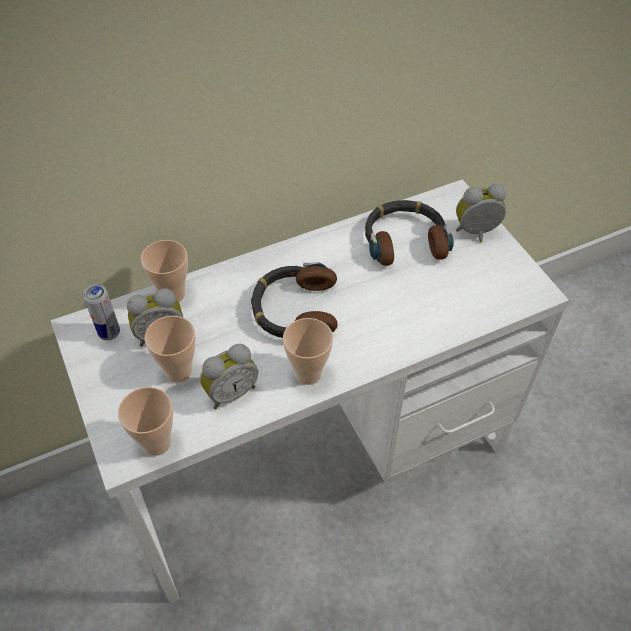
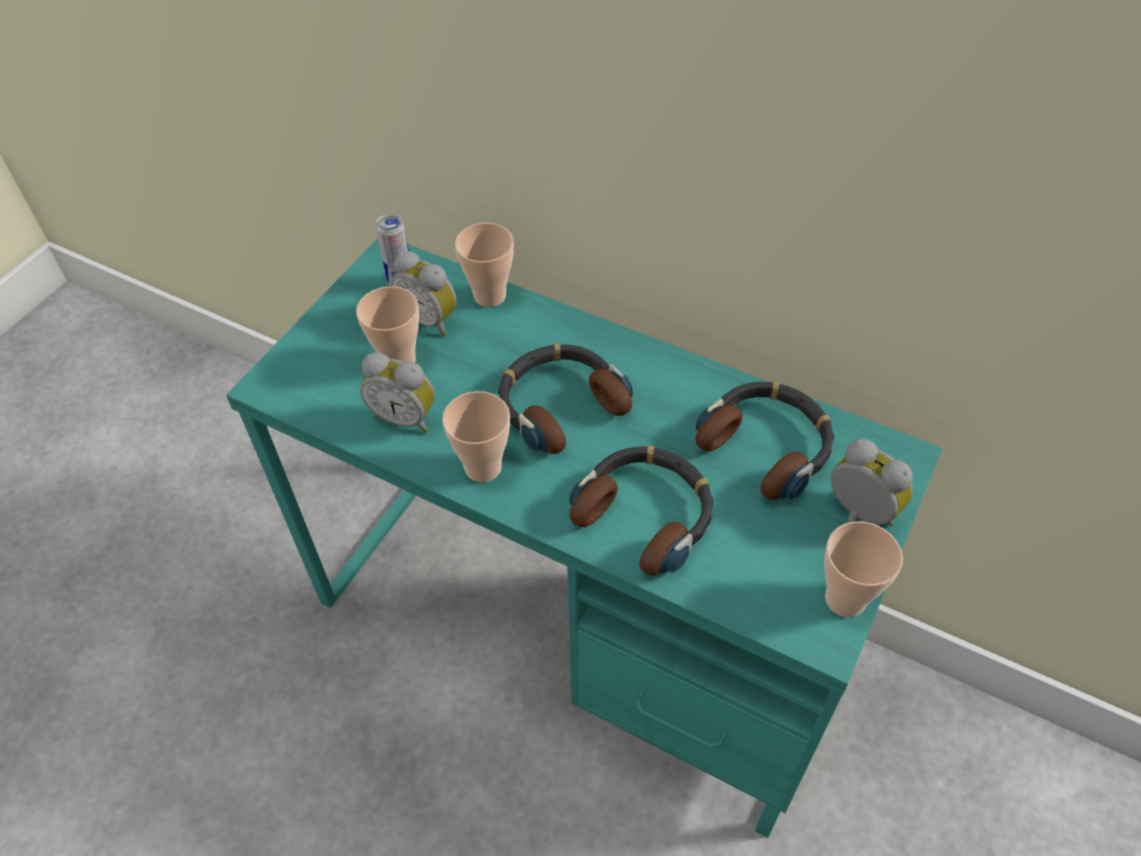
camera: 55 degrees right, 0 degrees up
(156, 443) = (302, 397): cup -> cup (845, 599)
(315, 457) = (579, 626): white desk -> turquoise desk
(407, 316) = (646, 514): none -> headphones

